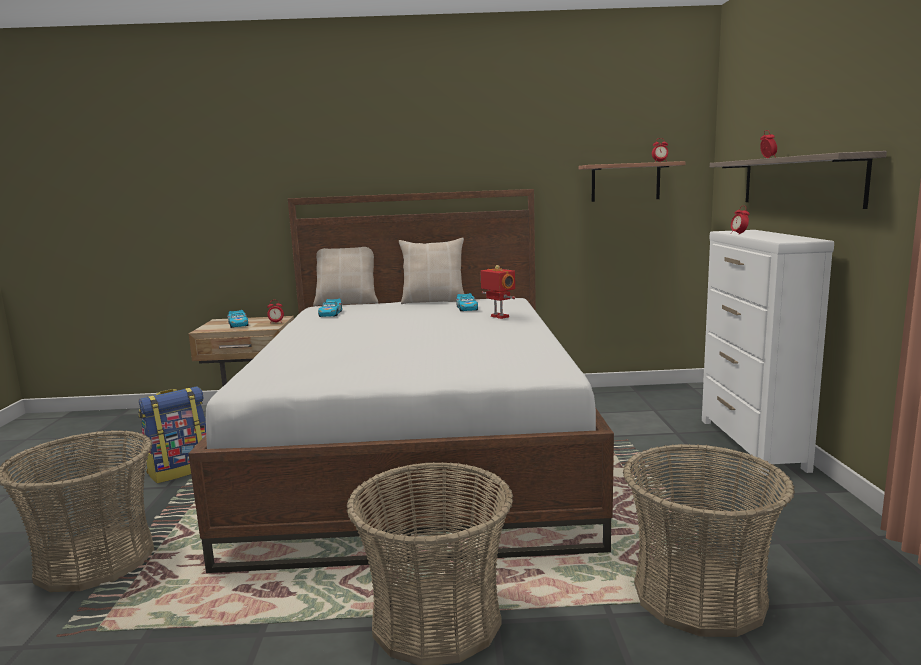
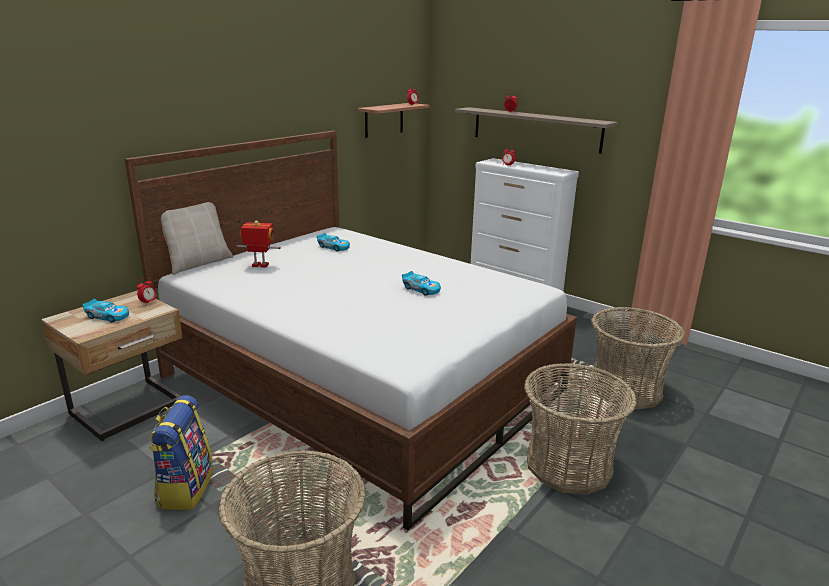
camera: 50 degrees left, 10 degrees up
(330, 314) = (231, 280): toy car -> toy car (421, 289)
(434, 301) = (279, 244): beige pillow -> none
(498, 317) = (382, 251): toy robot -> toy robot (260, 265)

